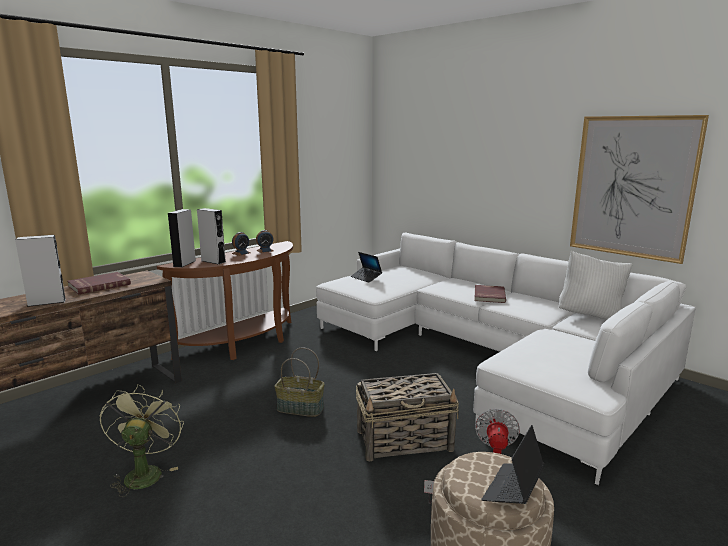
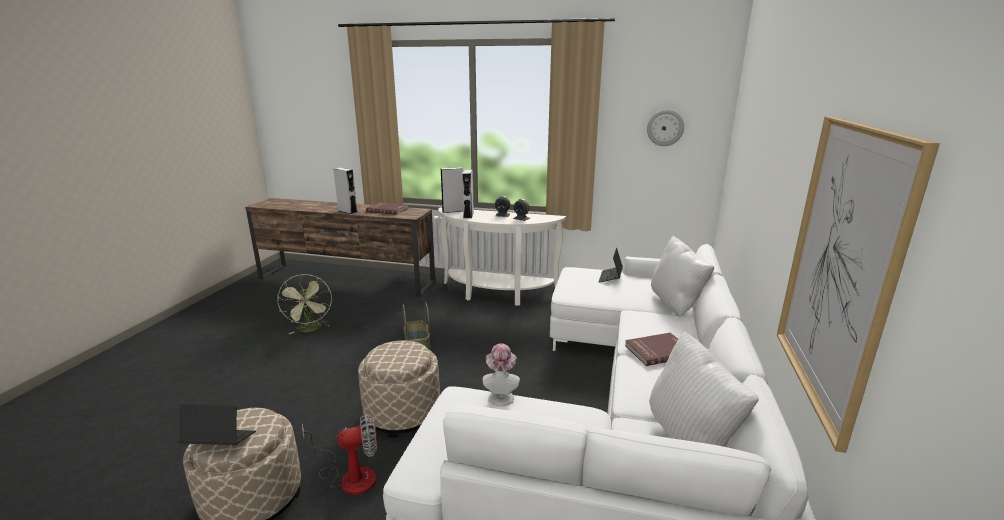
camera: 60 degrees right, 5 degrees up
(144, 472) = (311, 329): green fan -> green fan turned 105 degrees clockwise
(245, 344) = (496, 294): brown console table -> white console table
(336, 150) = (665, 128): none -> wall clock
(405, 440) = (402, 413): basket -> beige ottoman
(431, 276) = (676, 305): none -> white pillow
(513, 348) = (501, 396): none -> hat

